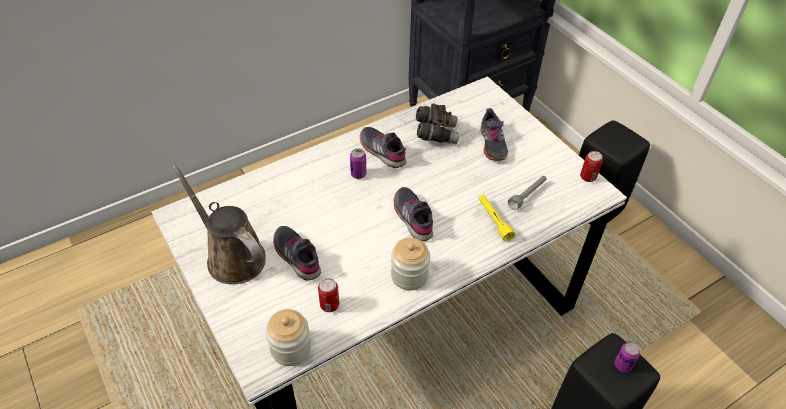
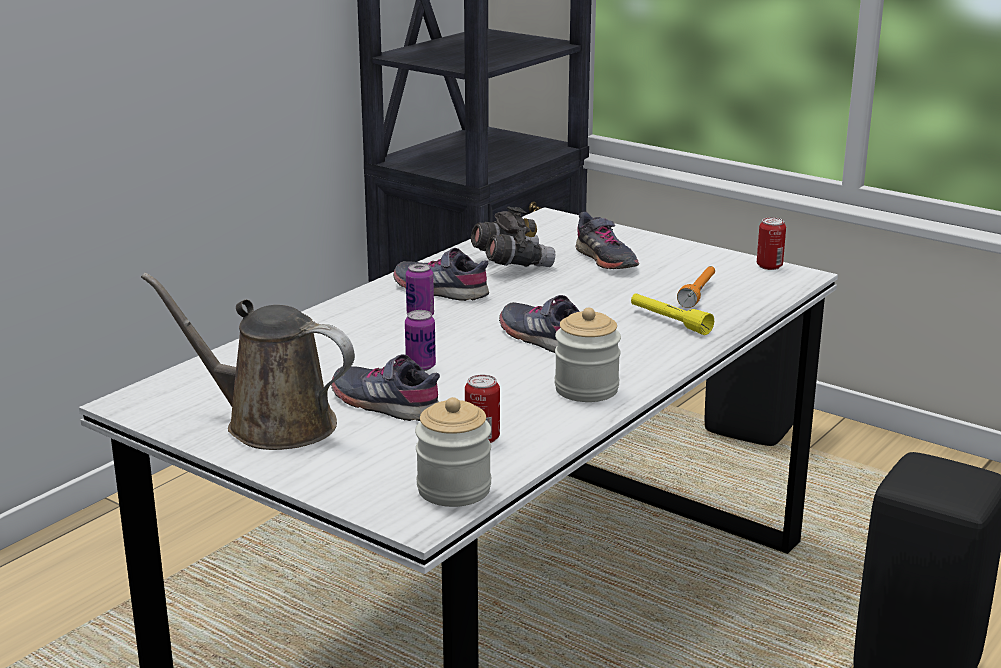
camera: 20 degrees left, 25 degrees down
(527, 195) = (698, 293): grey flashlight -> orange flashlight
(622, 365) = (949, 474): can -> can (420, 366)

